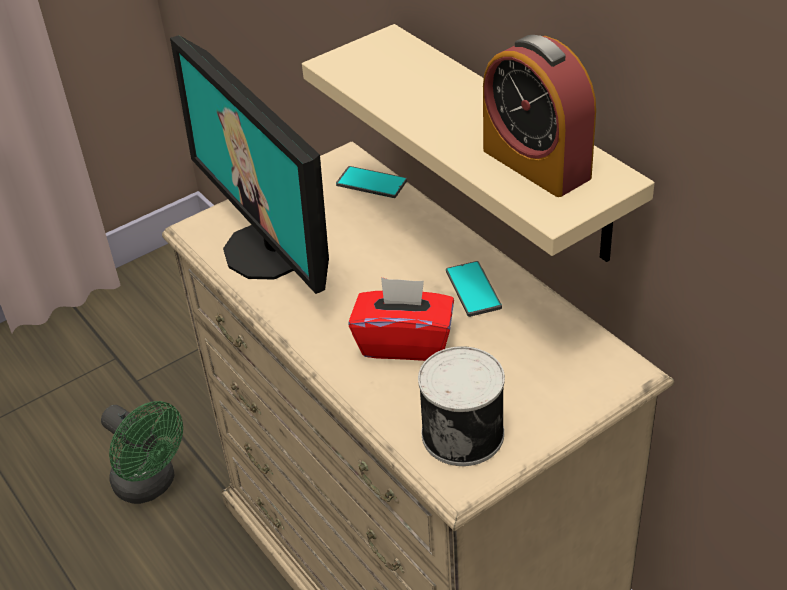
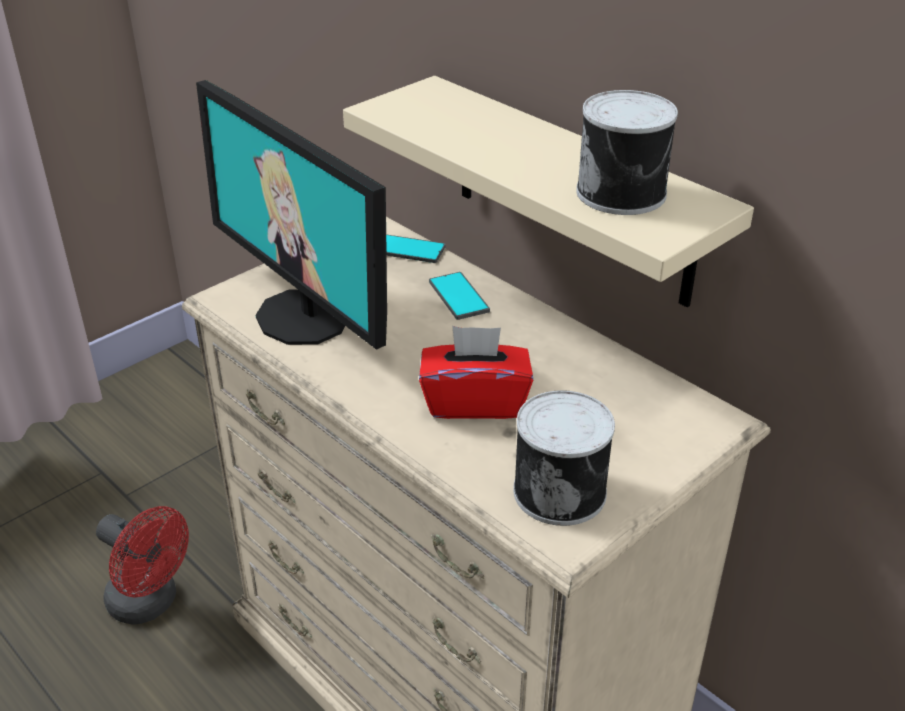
camera: 10 degrees left, 5 degrees down
(151, 485) = (150, 603): green fan -> red fan
(473, 289) = (538, 347): phone -> phone (459, 296)
(536, 163) = (623, 193): alarm clock -> can

